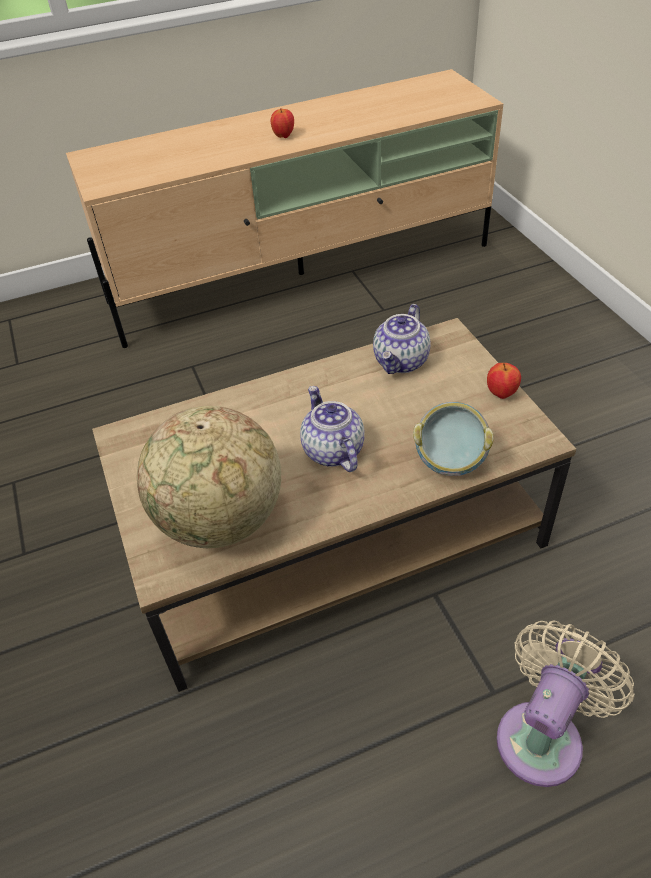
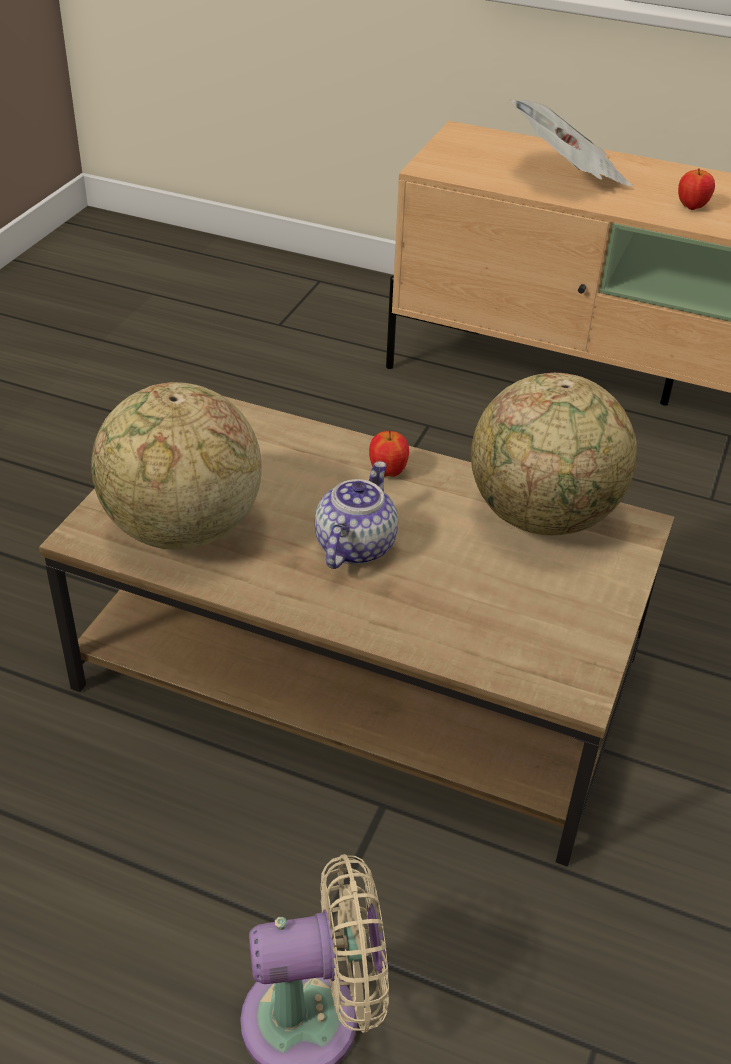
camera: 40 degrees right, 5 degrees down
(191, 152) = (568, 176): none -> newspaper
(401, 362) = (543, 517): teapot -> globe
(449, 463) = (448, 638): bowl -> none
(501, 394) = (604, 619): apple -> apple (388, 472)

